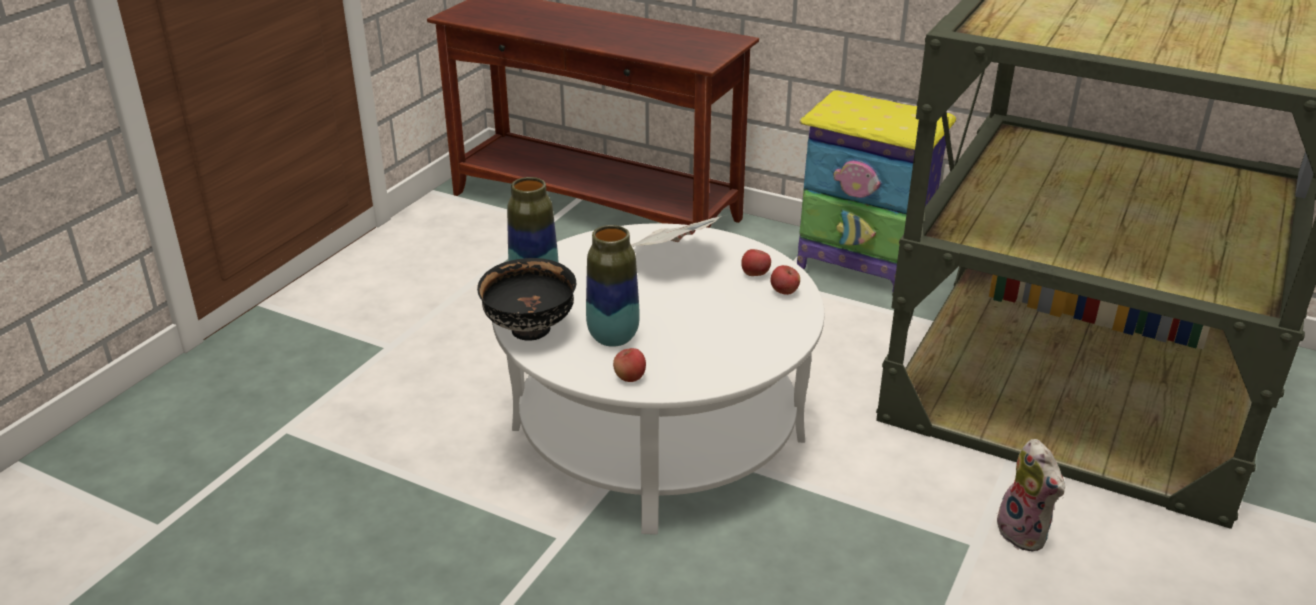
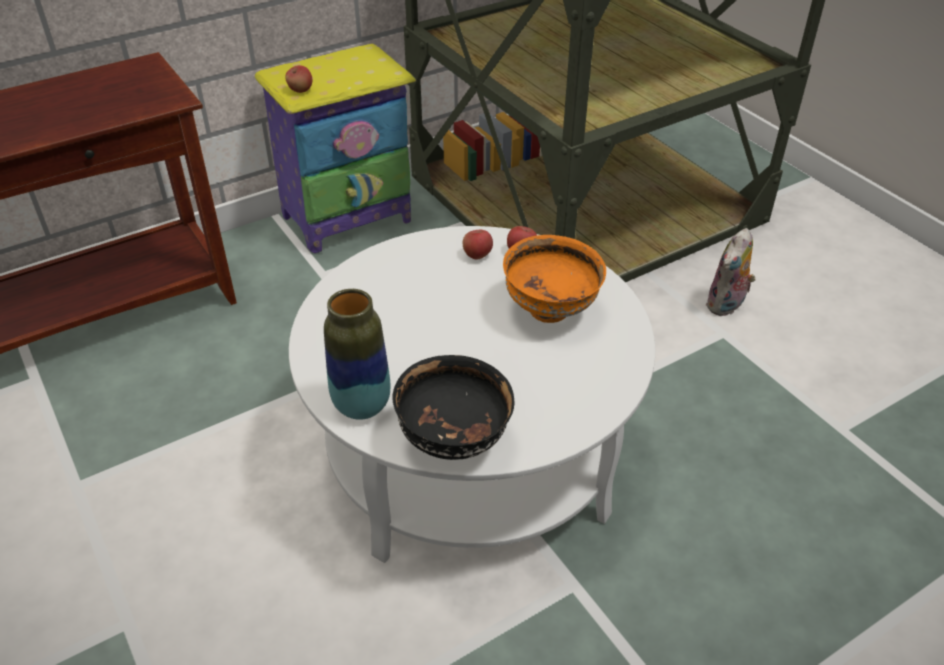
camera: 60 degrees left, 10 degrees up
(613, 337) = (513, 386): vase -> none
(630, 377) = (590, 400): apple -> apple (300, 90)
(673, 257) = (401, 291): newspaper -> none
(722, 328) = (551, 310): none -> orange bowl
(1026, 533) = (726, 306): plush toy -> plush toy turned 120 degrees clockwise

